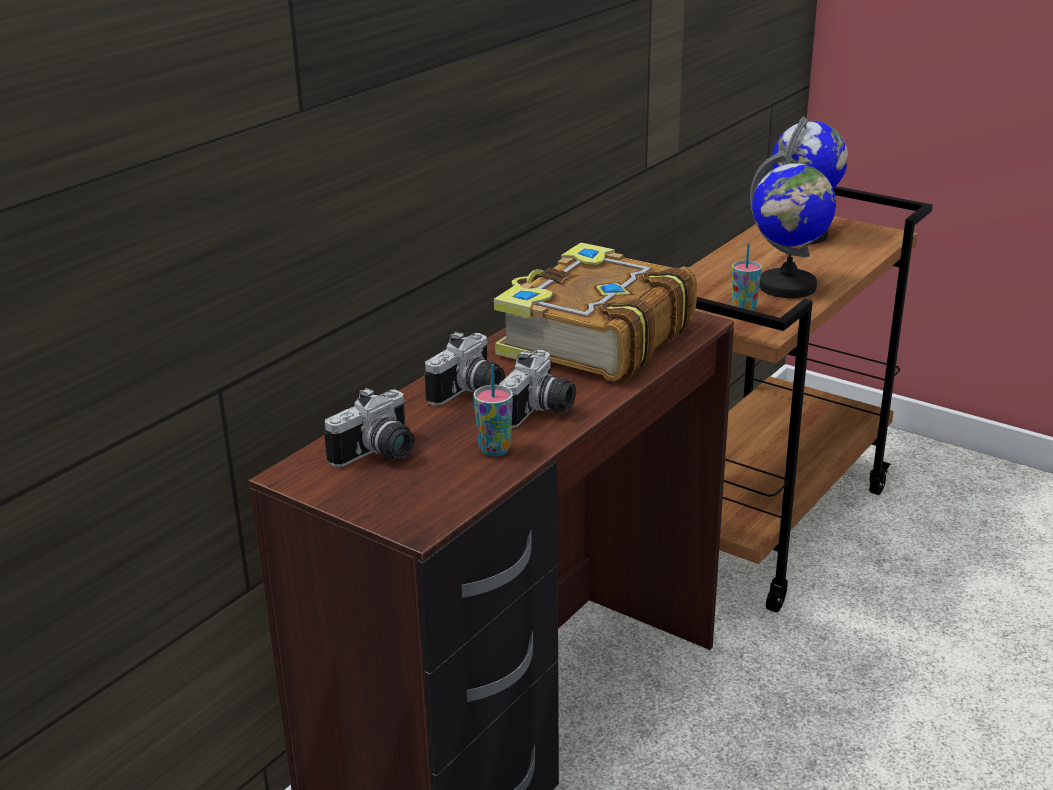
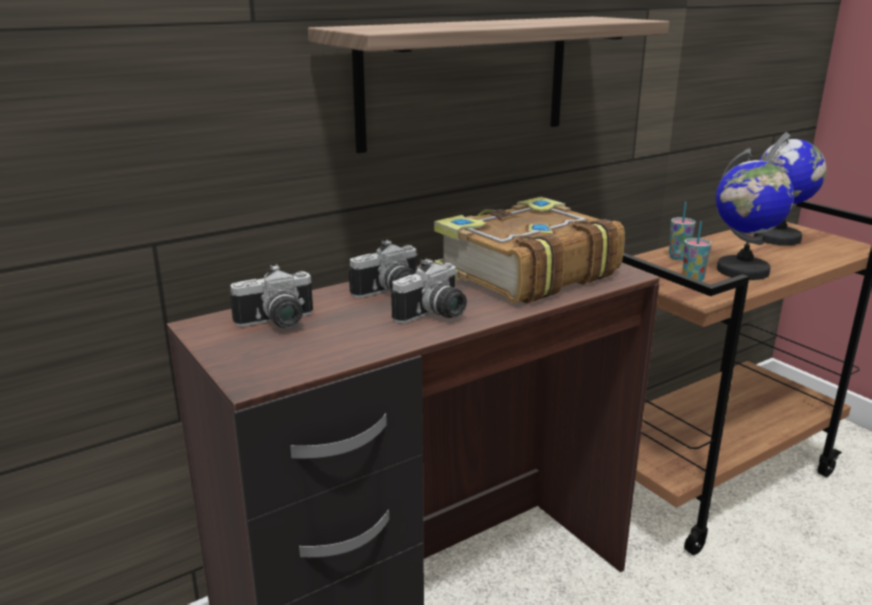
camera: 20 degrees right, 5 degrees down
(494, 450) = (371, 336): cup -> cup (678, 257)
(495, 125) = (465, 81): none -> shelf

